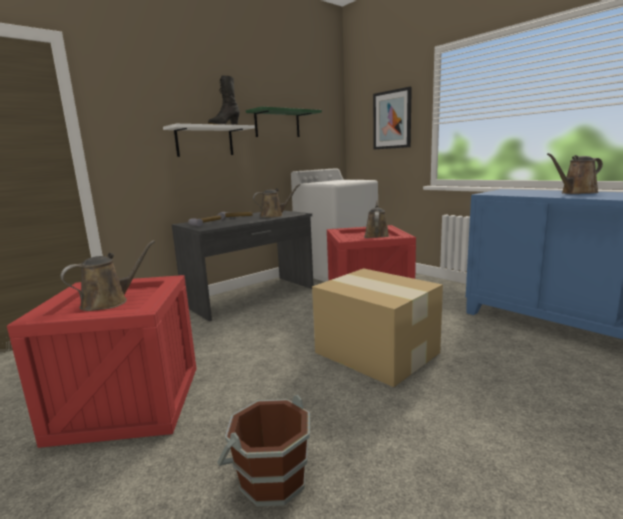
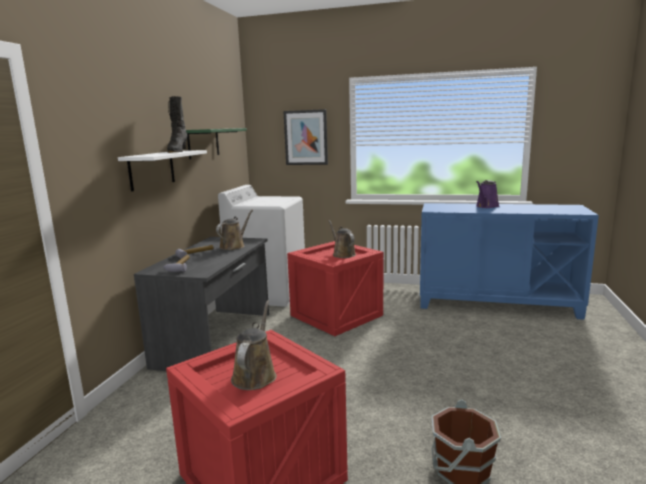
camera: 35 degrees left, 0 degrees up
(375, 352) = (401, 357): cardboard box -> none
(576, 193) = (486, 206): brown watering can -> purple watering can

